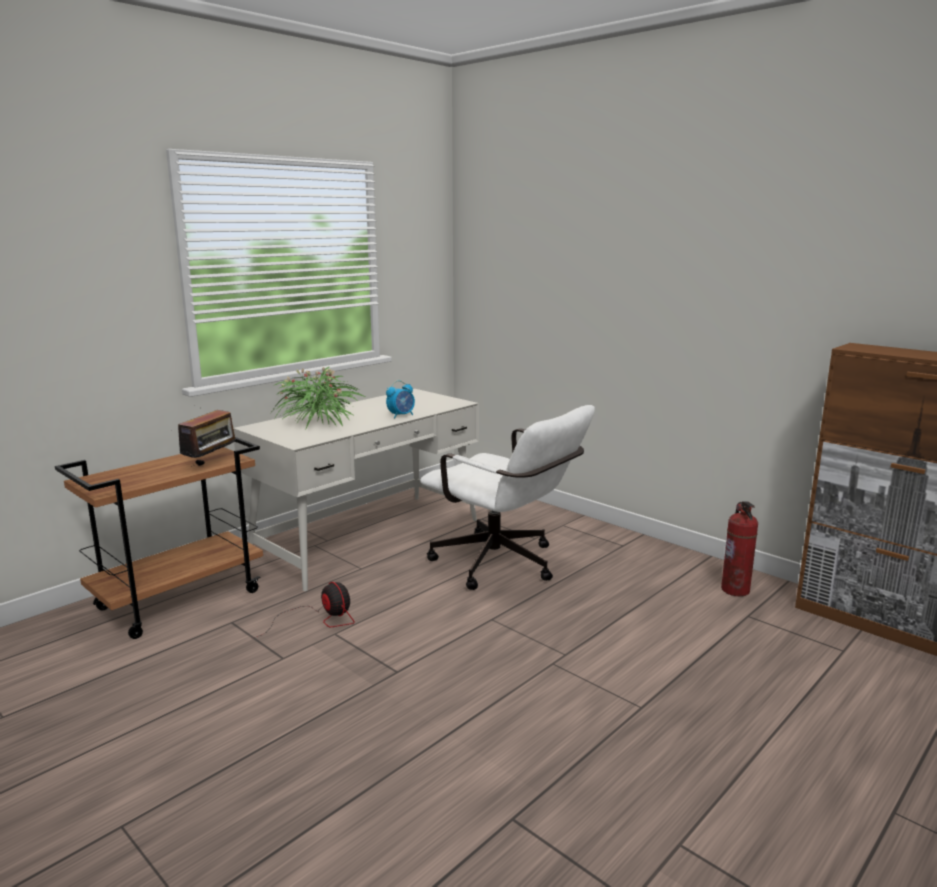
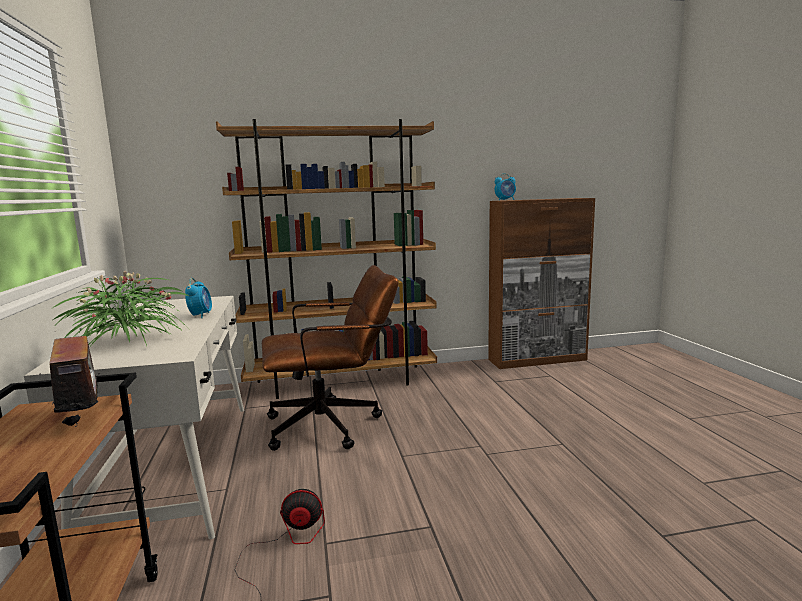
camera: 55 degrees left, 5 degrees down
(504, 566) = (333, 425): white office chair -> brown office chair
(595, 534) = (342, 382): none -> brown bookcase
(736, 590) = (465, 374): fire extinguisher -> none
(872, 346) = (505, 200): none -> alarm clock

